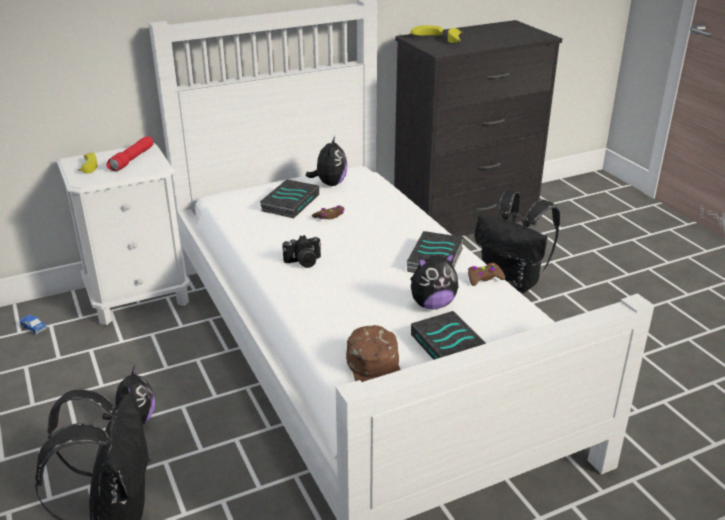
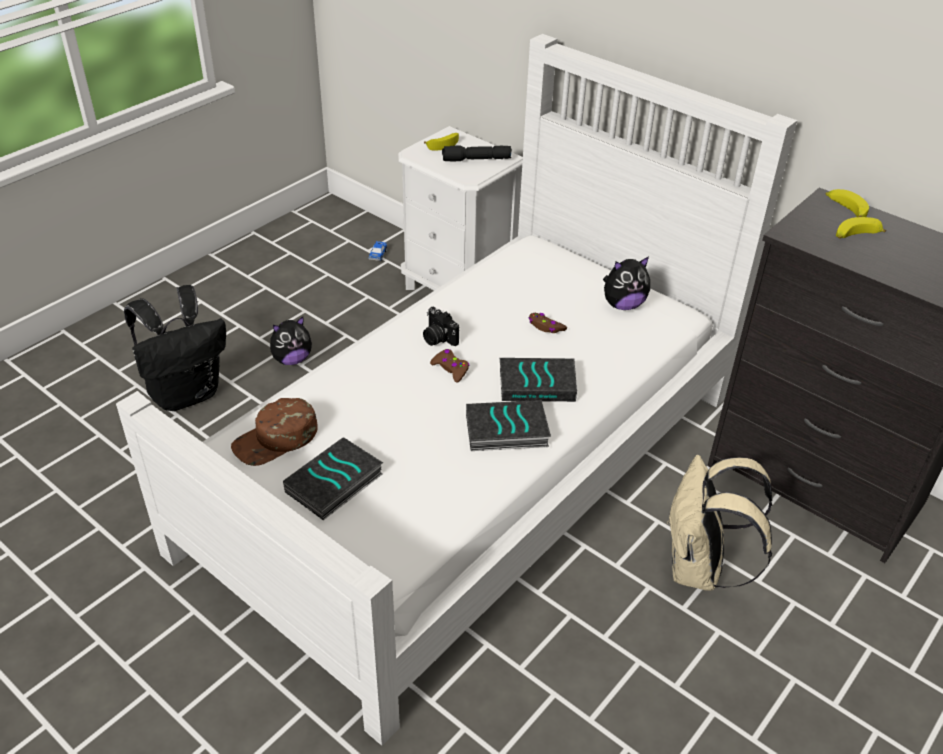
camera: 65 degrees right, 10 degrees up
(132, 160) = (476, 160): red flashlight -> black flashlight
(289, 202) = (554, 291): book -> book (538, 384)
(432, 304) = (409, 450): plush toy -> none
(484, 278) = (489, 480): brown game controller -> brown game controller (451, 369)
(512, 284) = (699, 569): black backpack -> beige backpack

